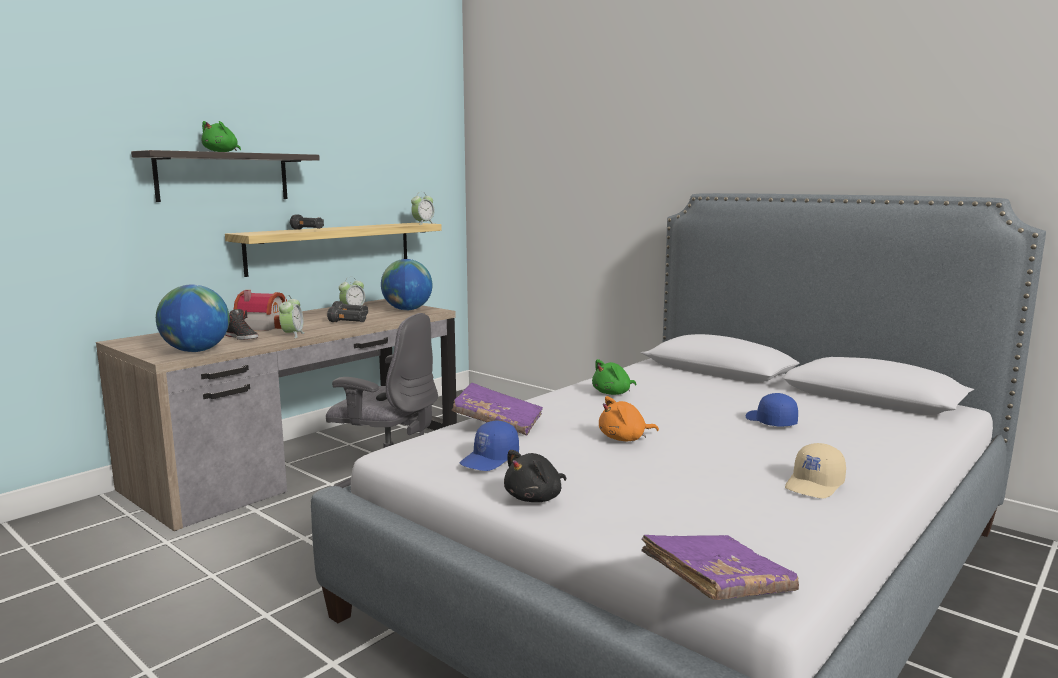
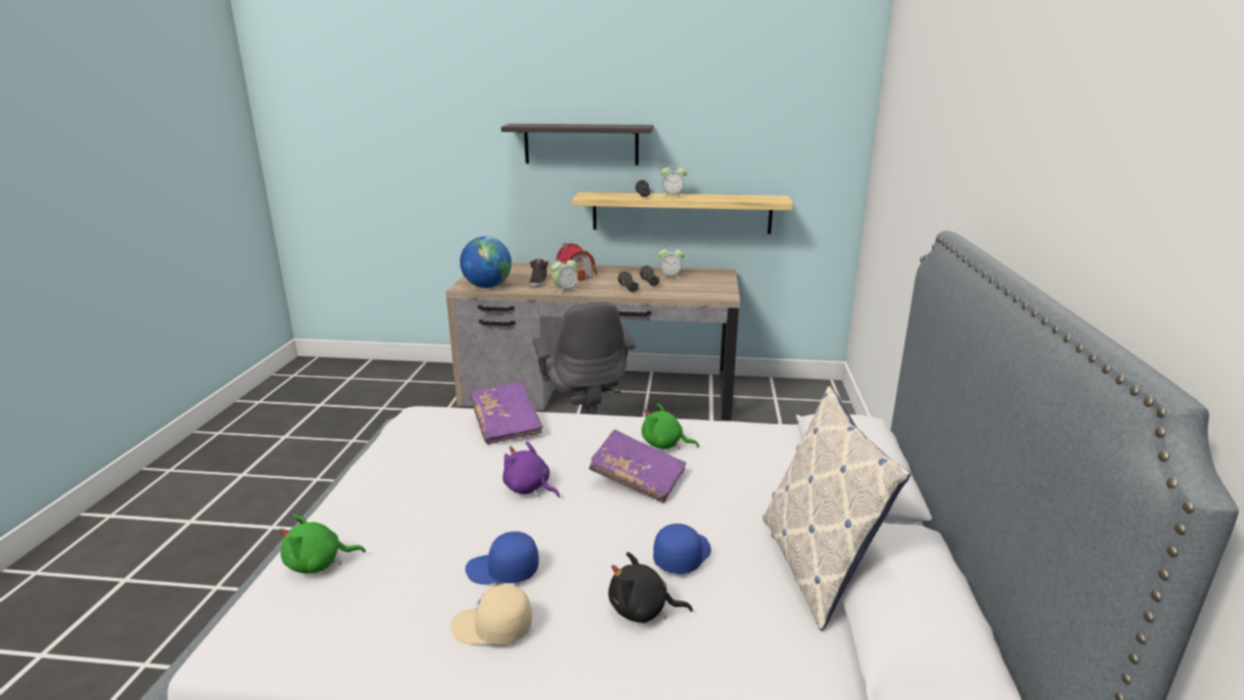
camera: 55 degrees right, 10 degrees up
(222, 152) = (569, 125): green plush toy -> green plush toy (318, 564)
(407, 310) = (708, 288): globe -> none
(423, 223) = (776, 200): alarm clock -> alarm clock (672, 196)
(490, 460) = (420, 449): blue cap -> blue cap (502, 571)
(535, 498) = (363, 492): black plush toy -> black plush toy (642, 610)
(625, 439) = (529, 488): orange plush toy -> purple plush toy
(718, 587) = (230, 619): purple book -> purple book (637, 478)
(811, 399) = (816, 567): none -> pillow

